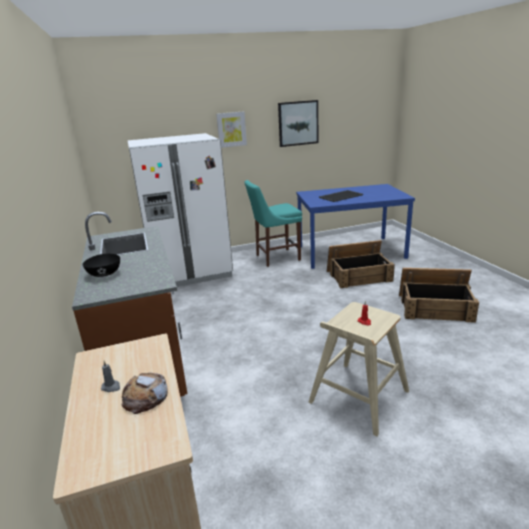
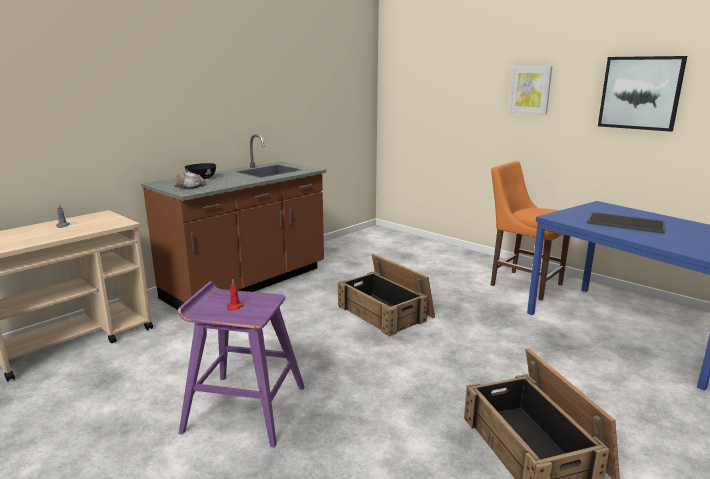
camera: 60 degrees right, 5 degrees down
(145, 397) = (48, 235): bread -> bread (190, 185)
(190, 272) = (421, 253): white fridge -> none
(275, 258) = (523, 284): turquoise chair -> orange chair
(358, 397) = (244, 408): beige stool -> purple stool
(359, 276) = (556, 353): crate -> crate (386, 311)

